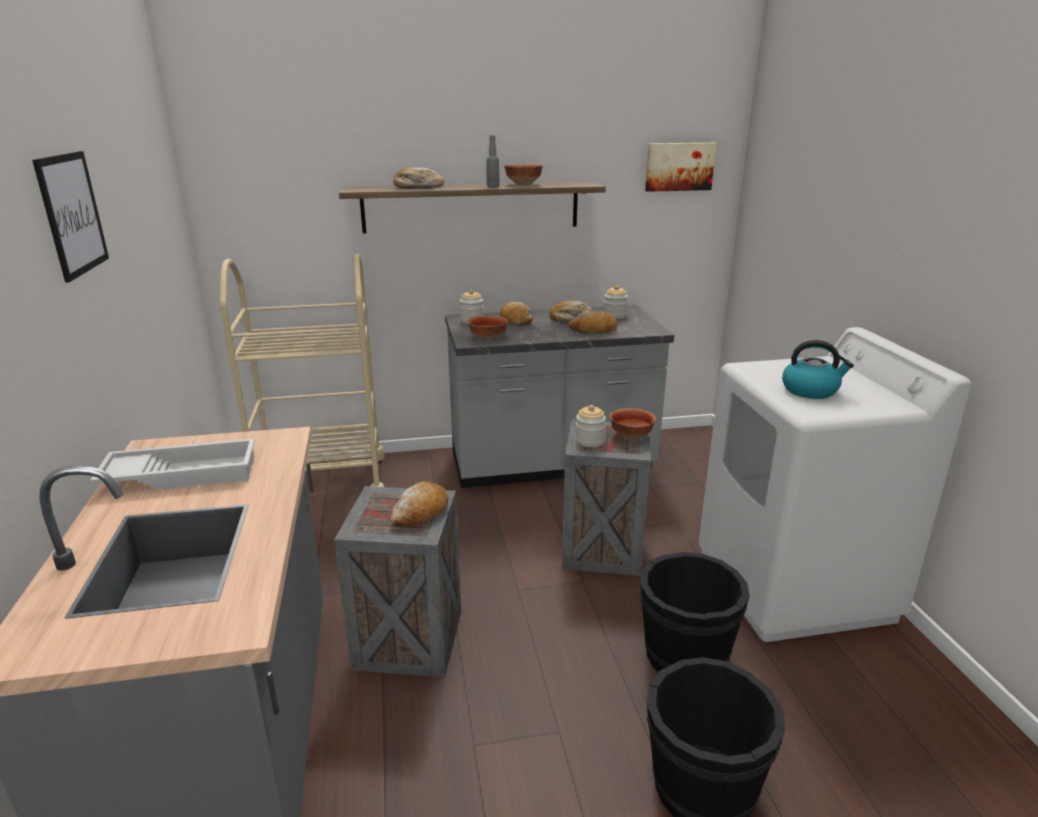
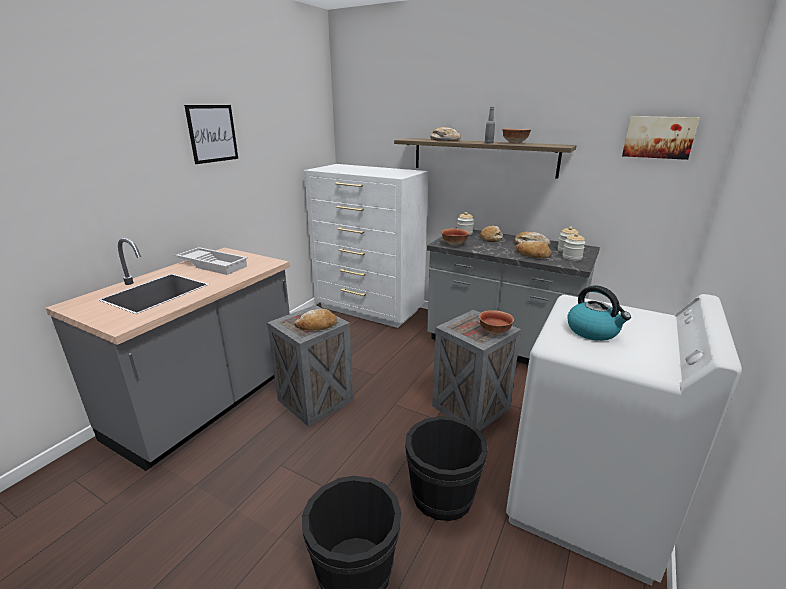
camera: 40 degrees right, 0 degrees up
(322, 481) = (369, 309): beige cart -> white dresser
(589, 441) = (462, 325): jar -> jar (572, 257)

